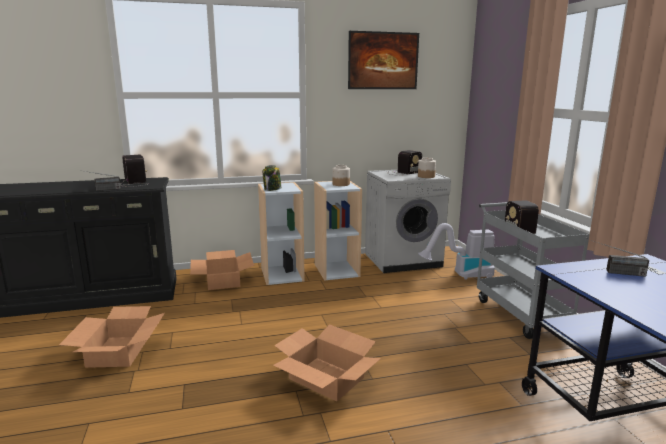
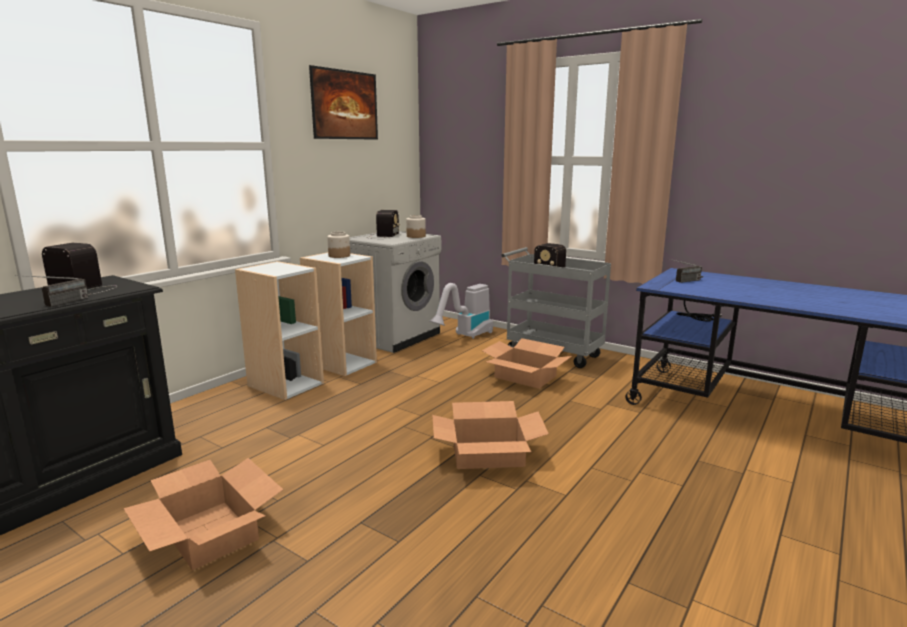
camera: 40 degrees left, 0 degrees up
(223, 280) = (217, 412): cardboard box -> cardboard box (525, 376)
(272, 189) = (275, 271): jar -> none

